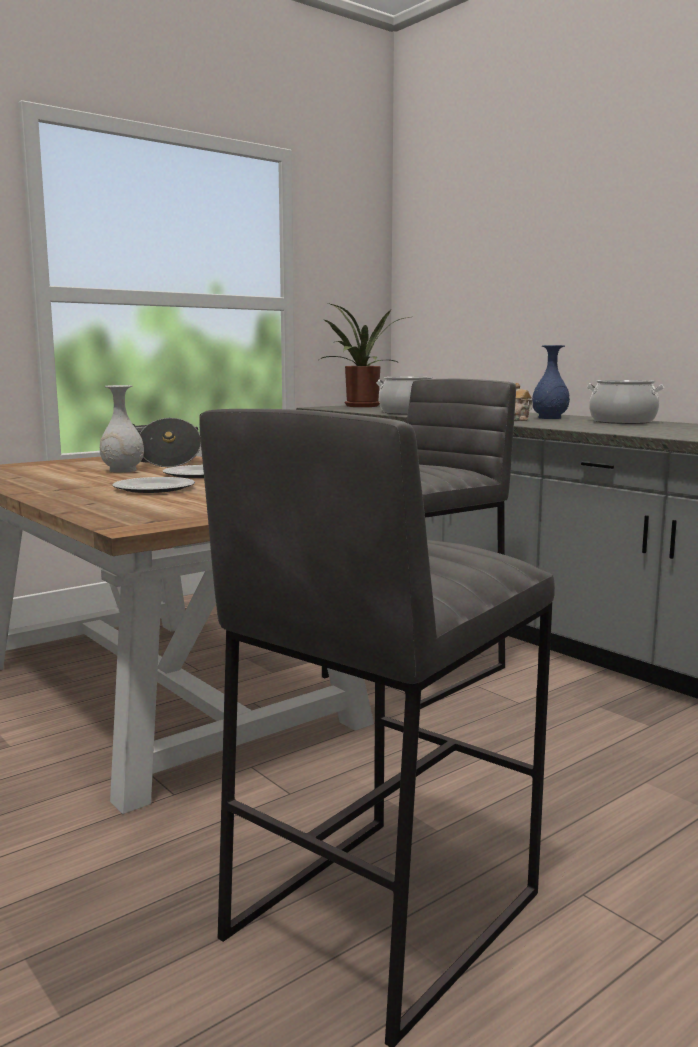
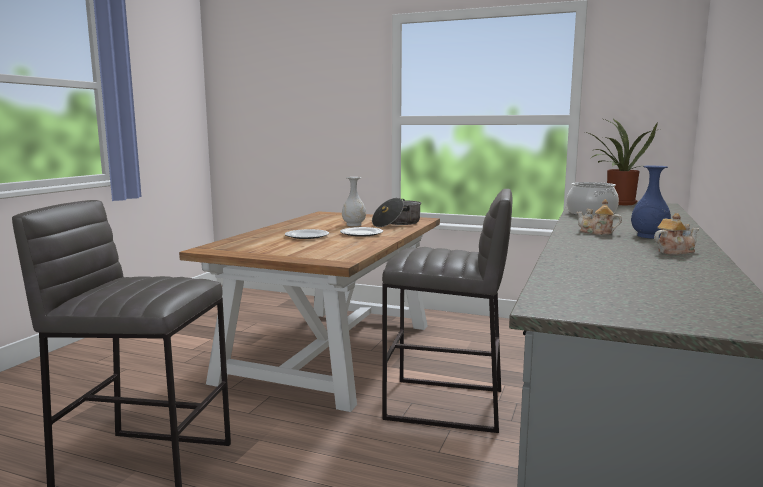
camera: 60 degrees right, 0 degrees up
(622, 421) = (674, 251): cooking pot -> teapot

